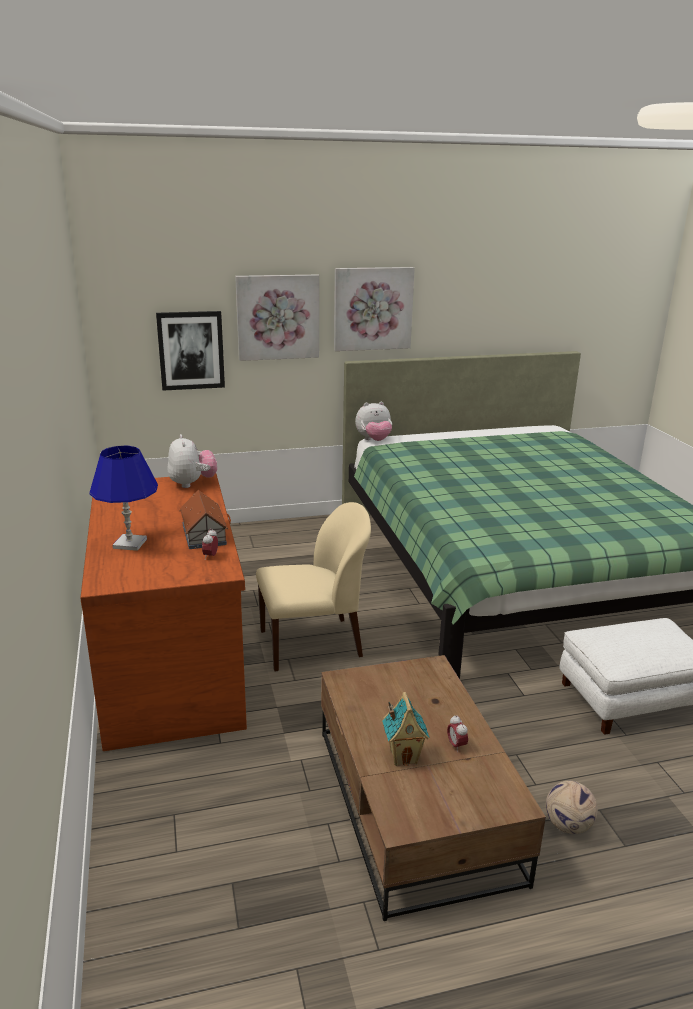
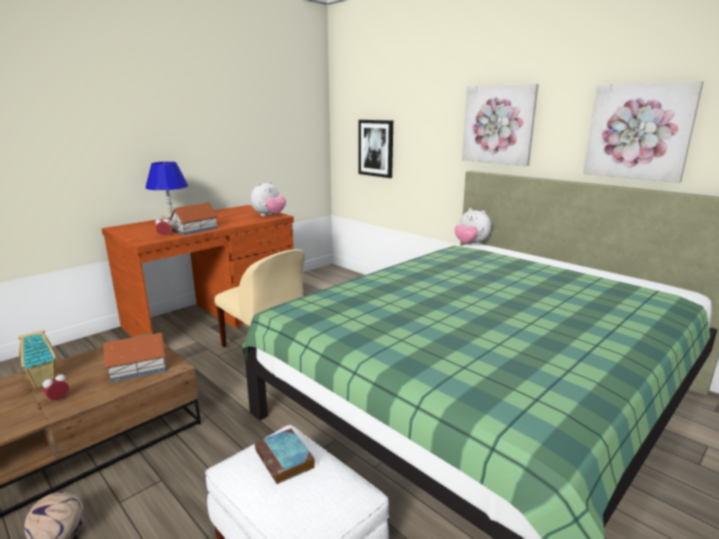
camera: 60 degrees right, 5 degrees down
(278, 317) = (427, 127): picture -> picture (638, 131)
(421, 688) = (139, 368): none -> toy house
(626, 637) = (285, 460): none -> book

